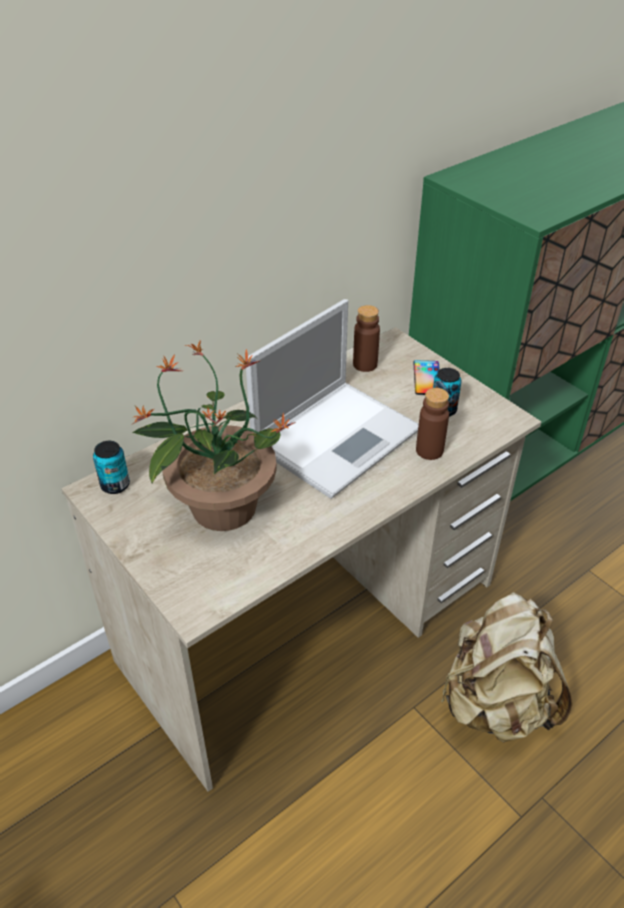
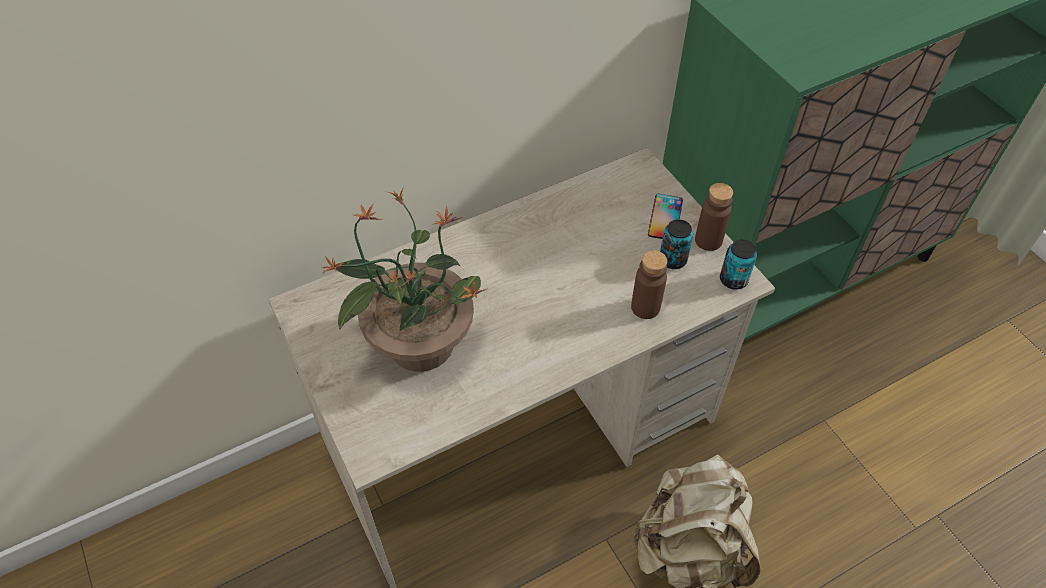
camera: 10 degrees right, 10 degrees up
(115, 485) = (320, 303): can -> can (733, 280)
(338, 436) = (554, 276): laptop -> none
(365, 364) = (603, 191): brown bottle -> brown bottle (708, 240)

